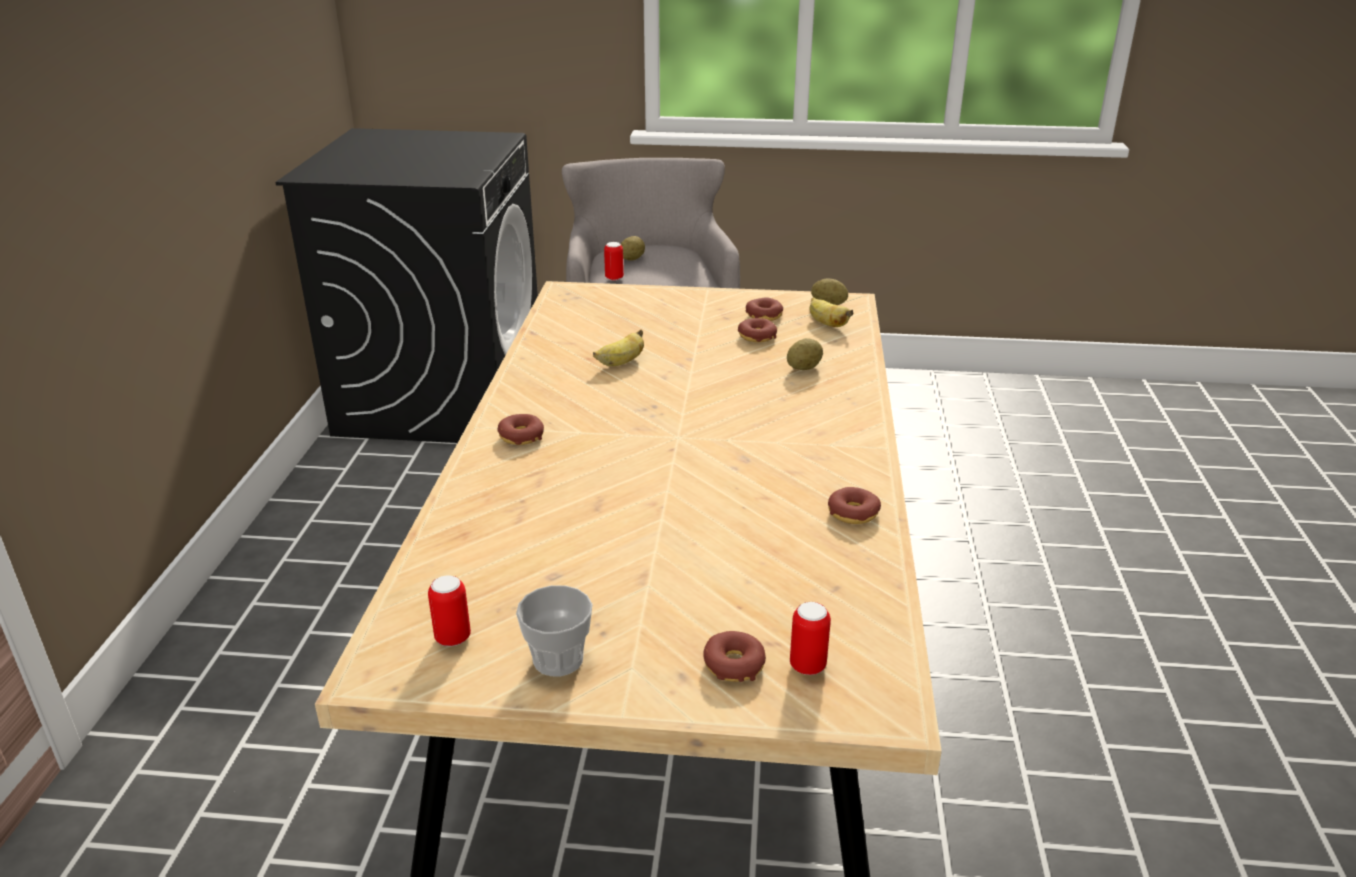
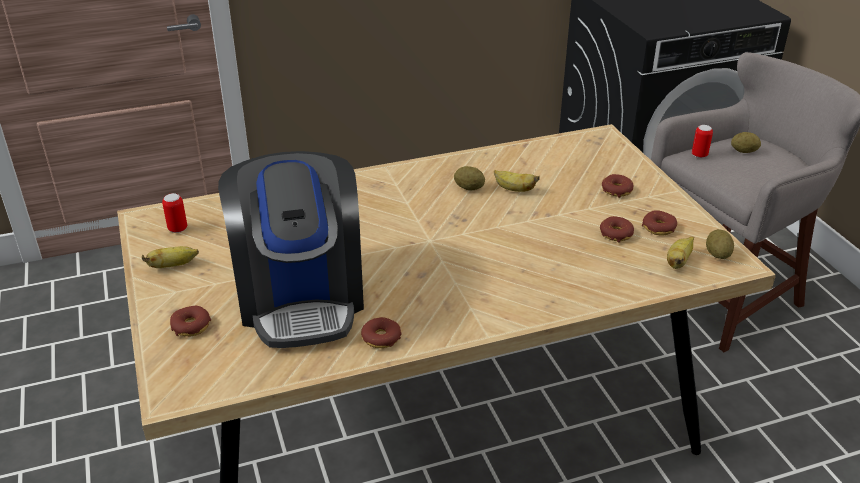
camera: 65 degrees right, 5 degrees up
(521, 436) = (385, 184): donut -> donut (616, 190)
(558, 659) = (173, 266): cup -> banana
(729, 554) = (301, 297): none -> coffee machine
(804, 368) = (583, 268): potato -> potato (469, 188)
(807, 666) = (200, 354): can -> none

